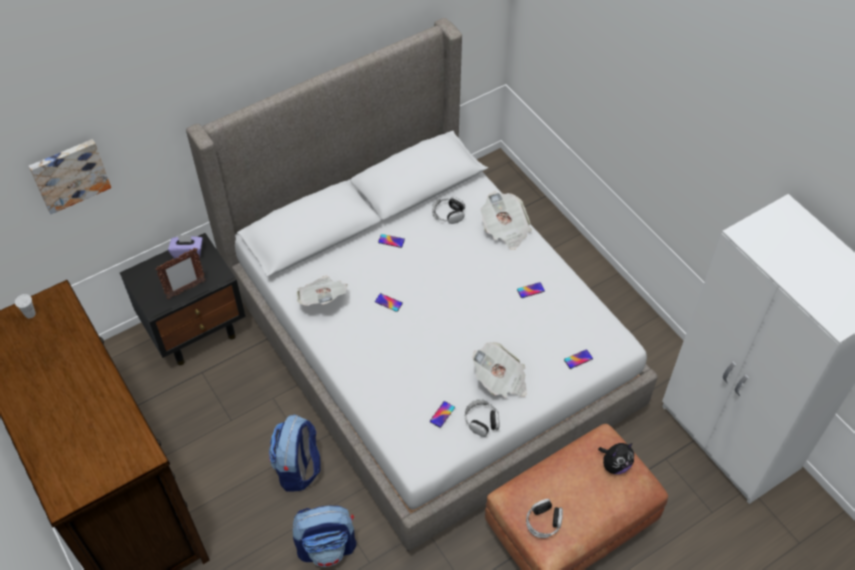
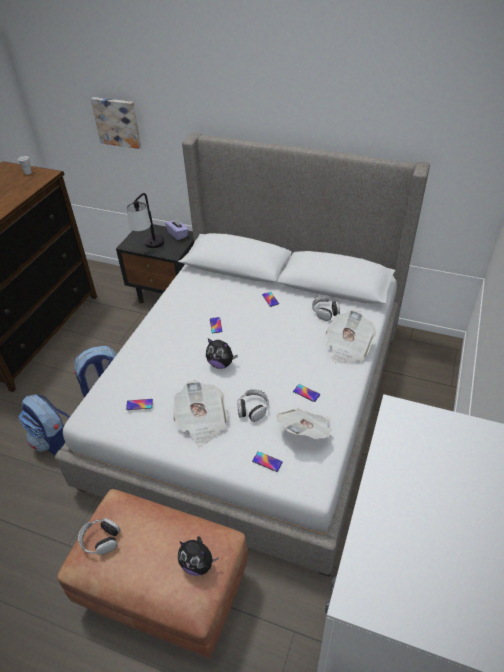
camera: 55 degrees right, 10 degrees down
(186, 290) = (150, 248): picture frame -> table lamp
(322, 299) = (190, 296): newspaper -> newspaper (306, 432)
(443, 328) = (221, 364): none -> plush toy
(481, 421) = (152, 432): headphones -> headphones (253, 409)

